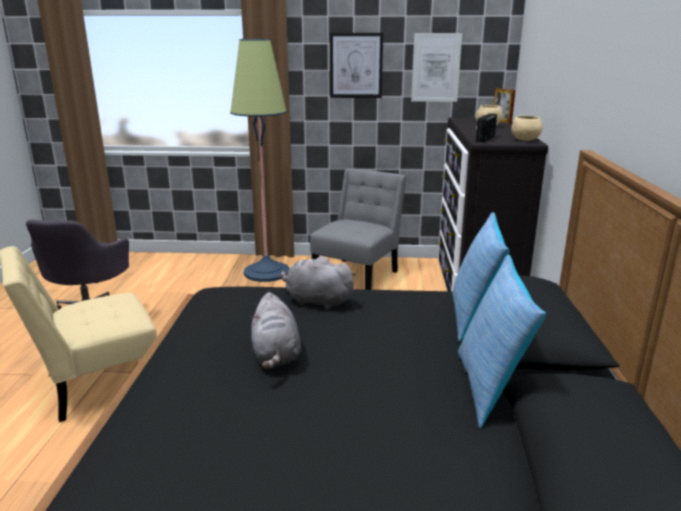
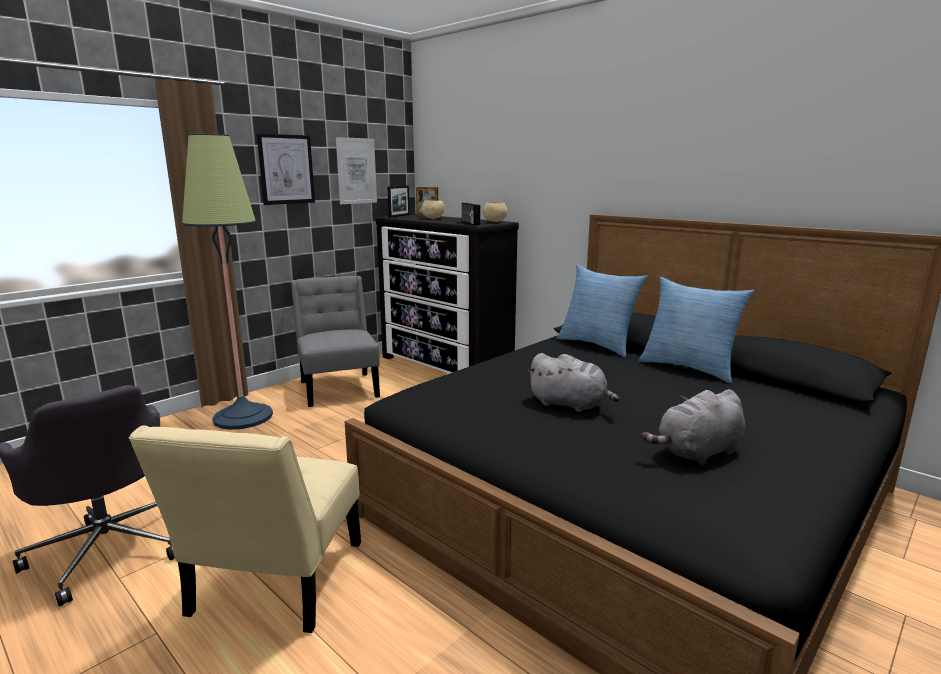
camera: 50 degrees left, 5 degrees down
(316, 301) = (497, 371): grey plush toy -> grey plush toy (697, 453)
(474, 118) = (399, 216): none -> picture frame

